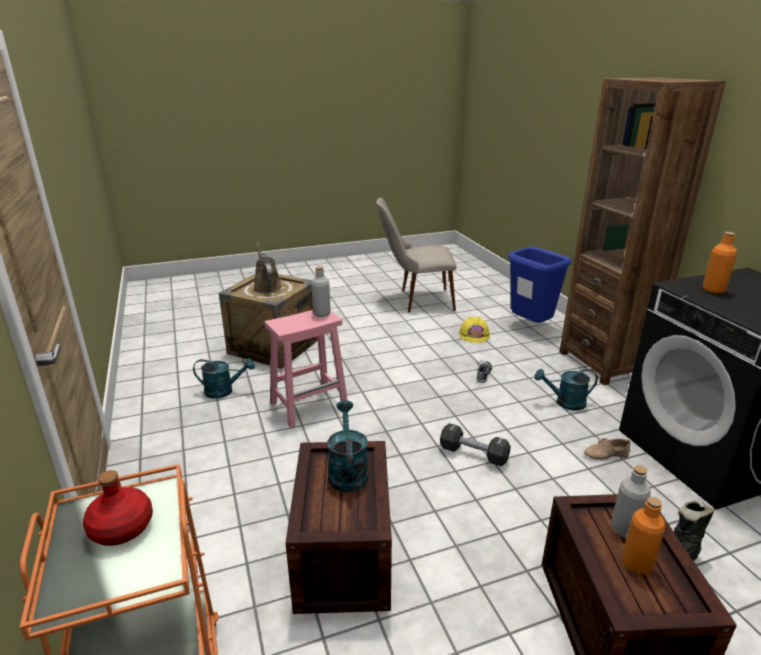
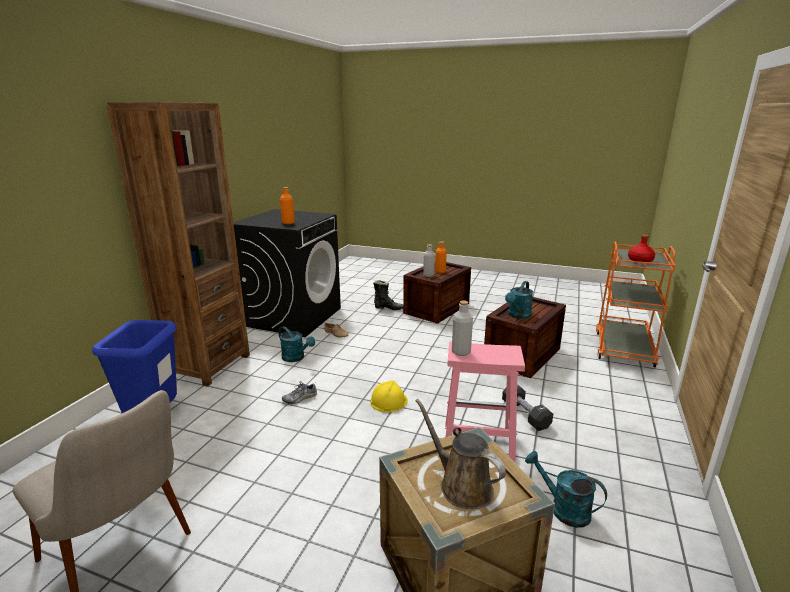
camera: 140 degrees left, 5 degrees down
(266, 287) = (461, 485): brown watering can -> brown watering can turned 120 degrees clockwise
(473, 454) = (401, 360): black dumbbell -> black dumbbell (525, 415)
(474, 335) = (216, 441): yellow hard hat -> yellow hard hat (388, 401)

